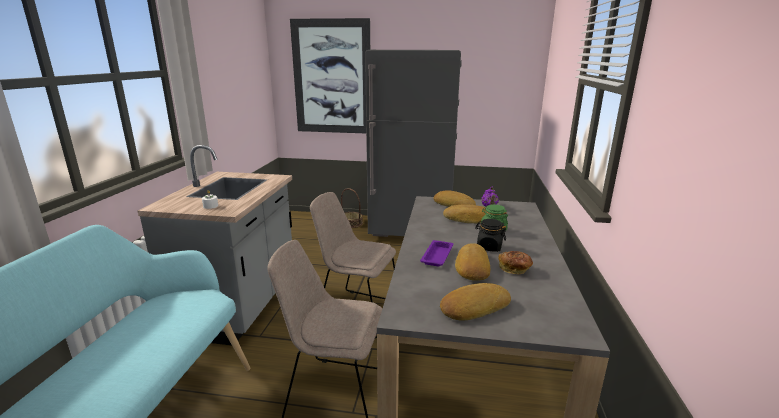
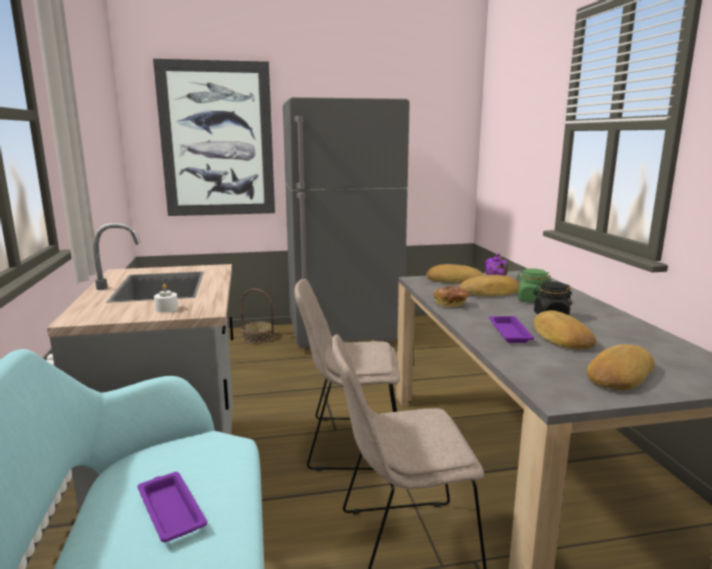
camera: 20 degrees left, 5 degrees down
(147, 333) = (170, 510): none -> purple tray
(514, 269) = (605, 333): bread -> bread (451, 304)

